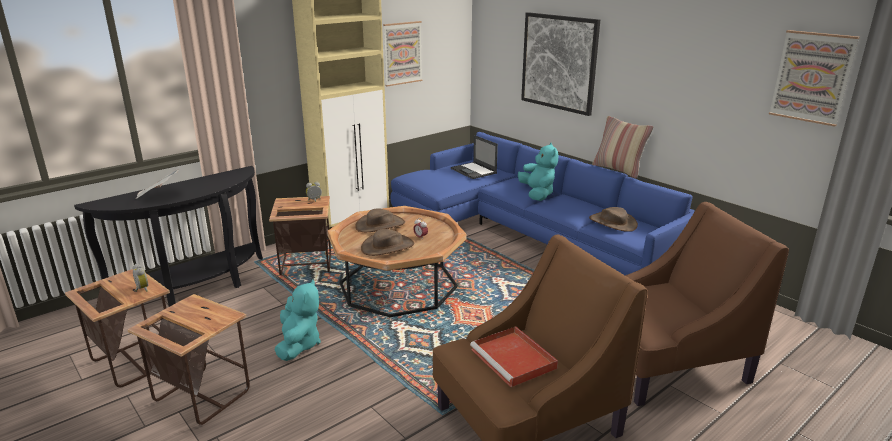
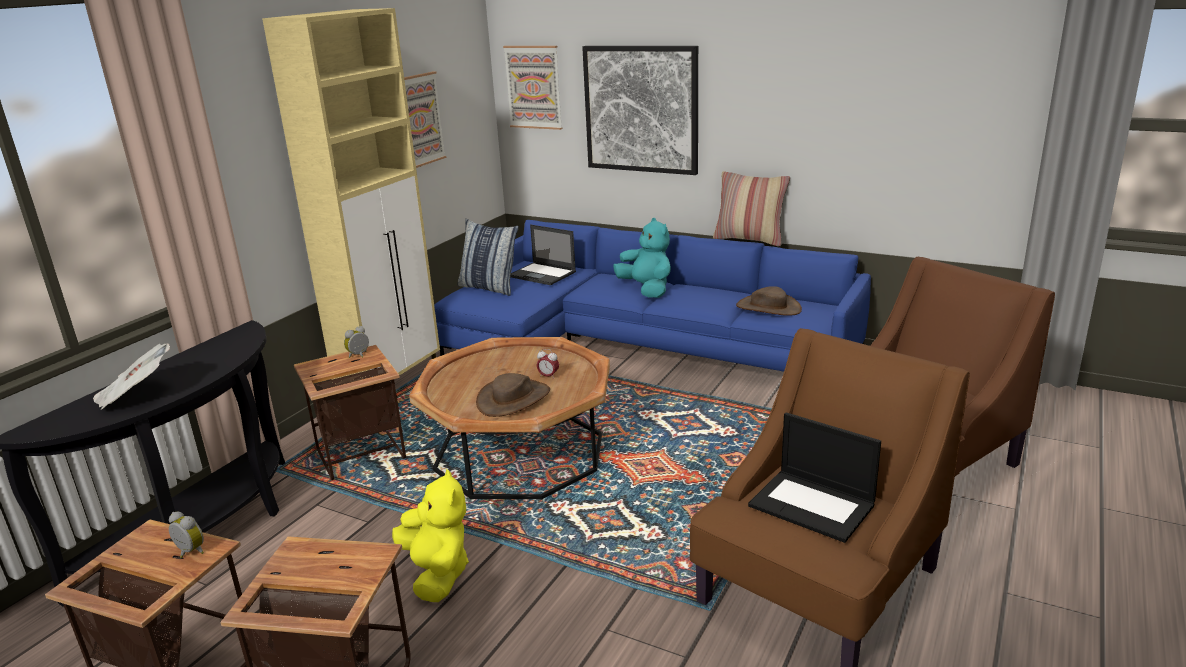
camera: 20 degrees left, 0 degrees up
(298, 345) = (437, 574): turquoise plush toy -> yellow plush toy
(380, 225) = (477, 371): brown hat -> none
(433, 173) = (489, 287): none -> pillow
(514, 359) = (813, 505): red tray -> laptop
(812, 77) = (993, 89): picture -> picture (534, 87)

